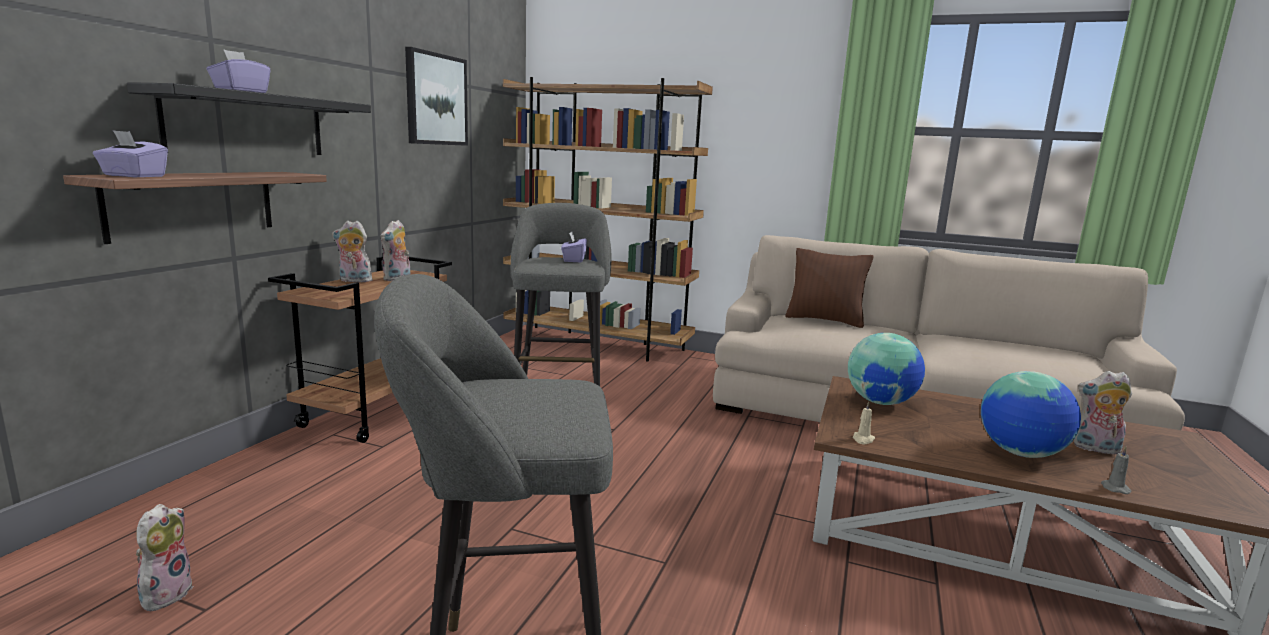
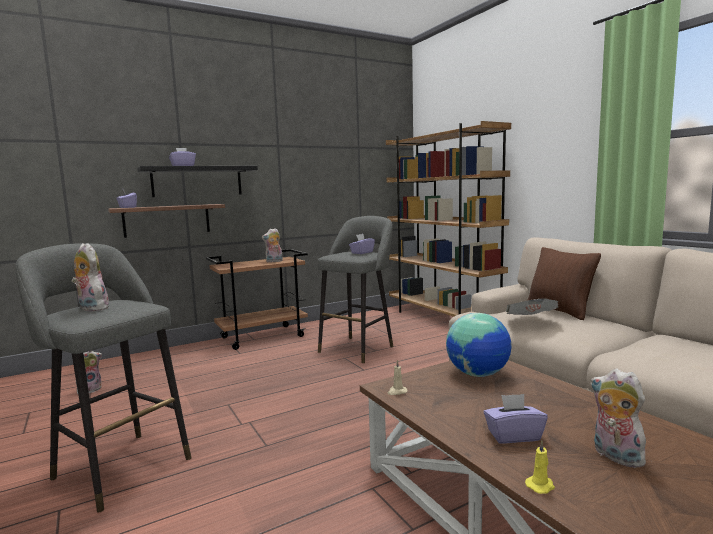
camera: 40 degrees right, 5 degrees down
(354, 281) = (253, 261): plush toy -> plush toy (91, 308)
(436, 99) = (327, 158): picture -> none
(828, 335) = (530, 321): none -> newspaper
(1021, 453) = (513, 435): globe -> purple tissue box
(1114, 488) = (540, 486): grey candle -> yellow candle

